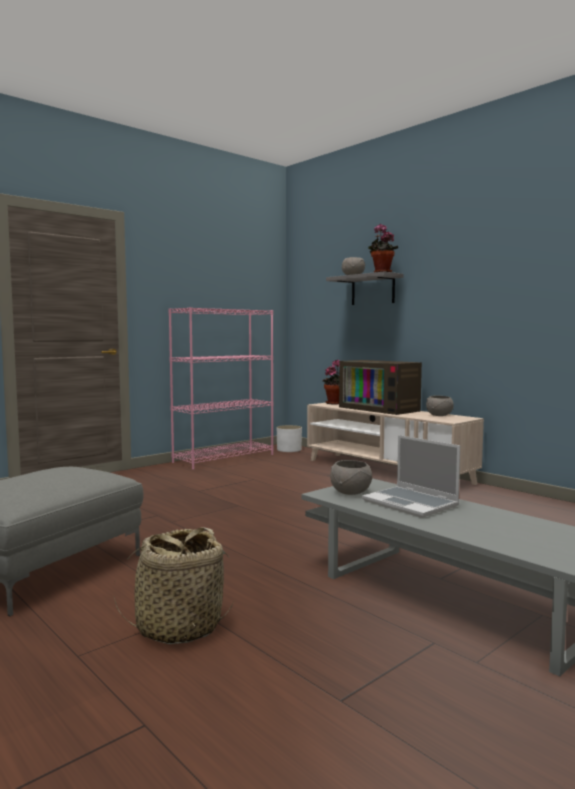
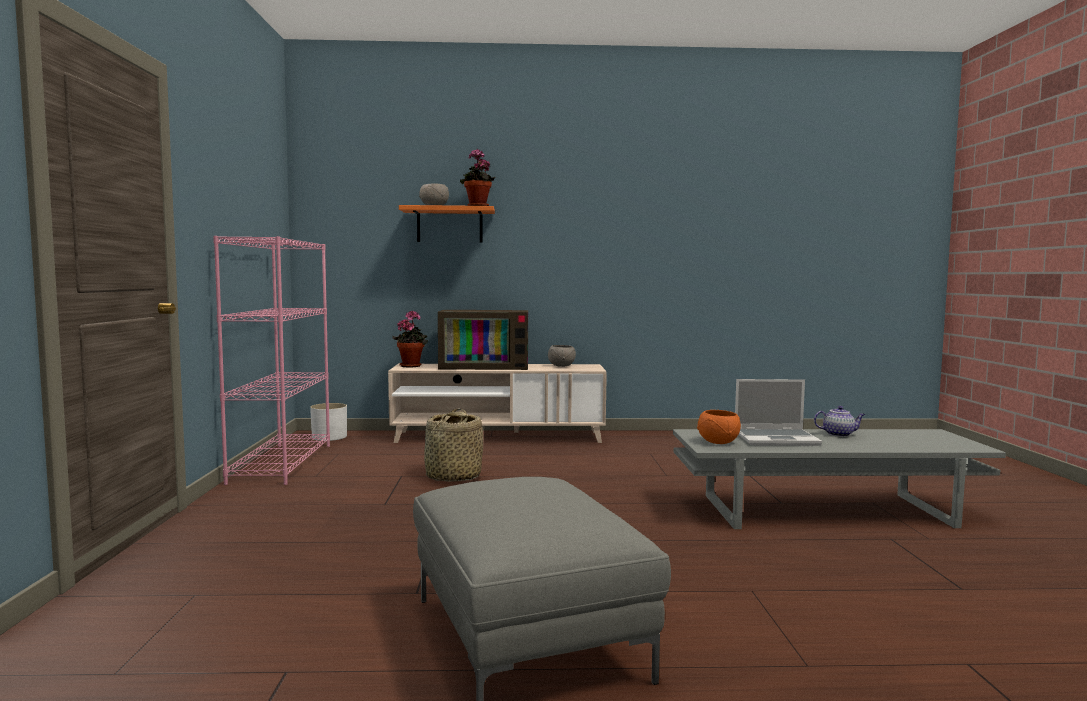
camera: 50 degrees left, 0 degrees up
(178, 627) = (782, 607): basket -> basket (453, 477)
(350, 492) = (718, 442): grey bowl -> orange bowl
(373, 290) = (449, 225): grey shelf -> orange shelf
(496, 517) = (839, 434): none -> teapot

